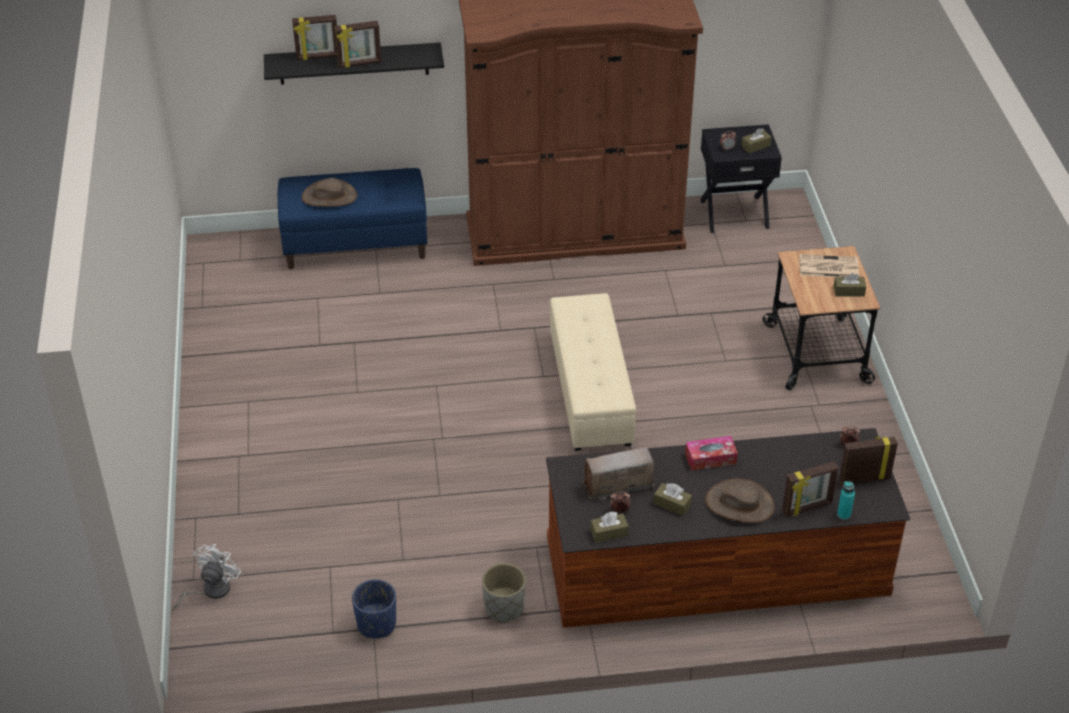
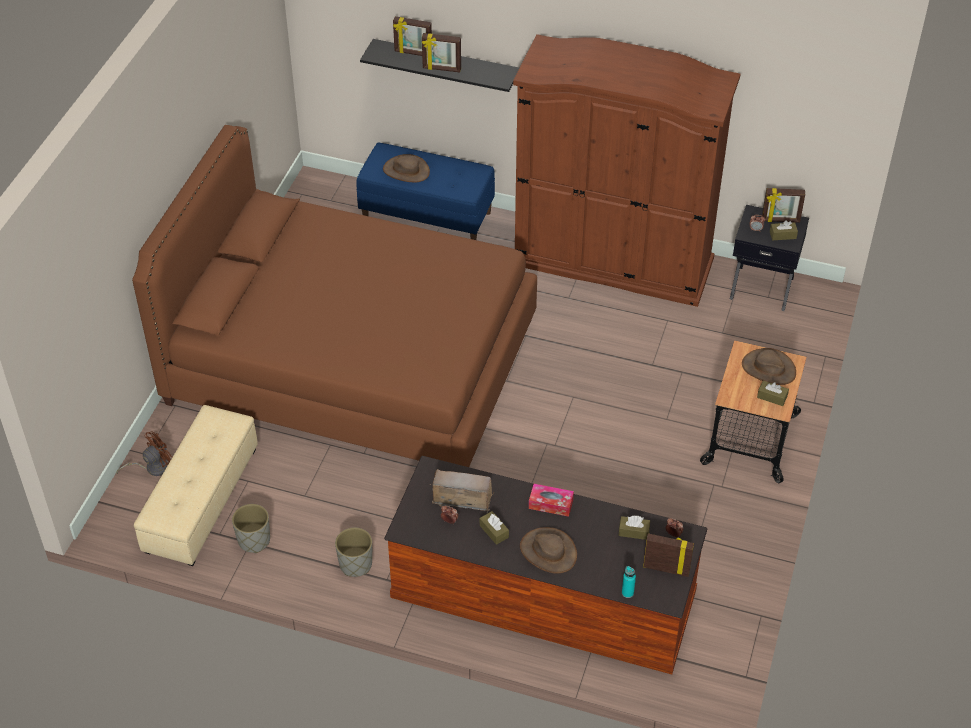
camera: 25 degrees right, 5 degrees up
(210, 591) = (152, 467): white fan -> brown fan
(368, 409) = (352, 361): none -> brown bed
(376, 625) = (253, 540): blue planter -> grey planter
(589, 390) = (536, 406): beige ottoman -> beige ottoman (201, 500)
(609, 533) = (429, 536): brown tissue box -> brown tissue box (633, 532)
(807, 508) = (601, 576): picture frame -> picture frame (780, 220)
(827, 267) = (768, 369): newspaper -> brown hat

